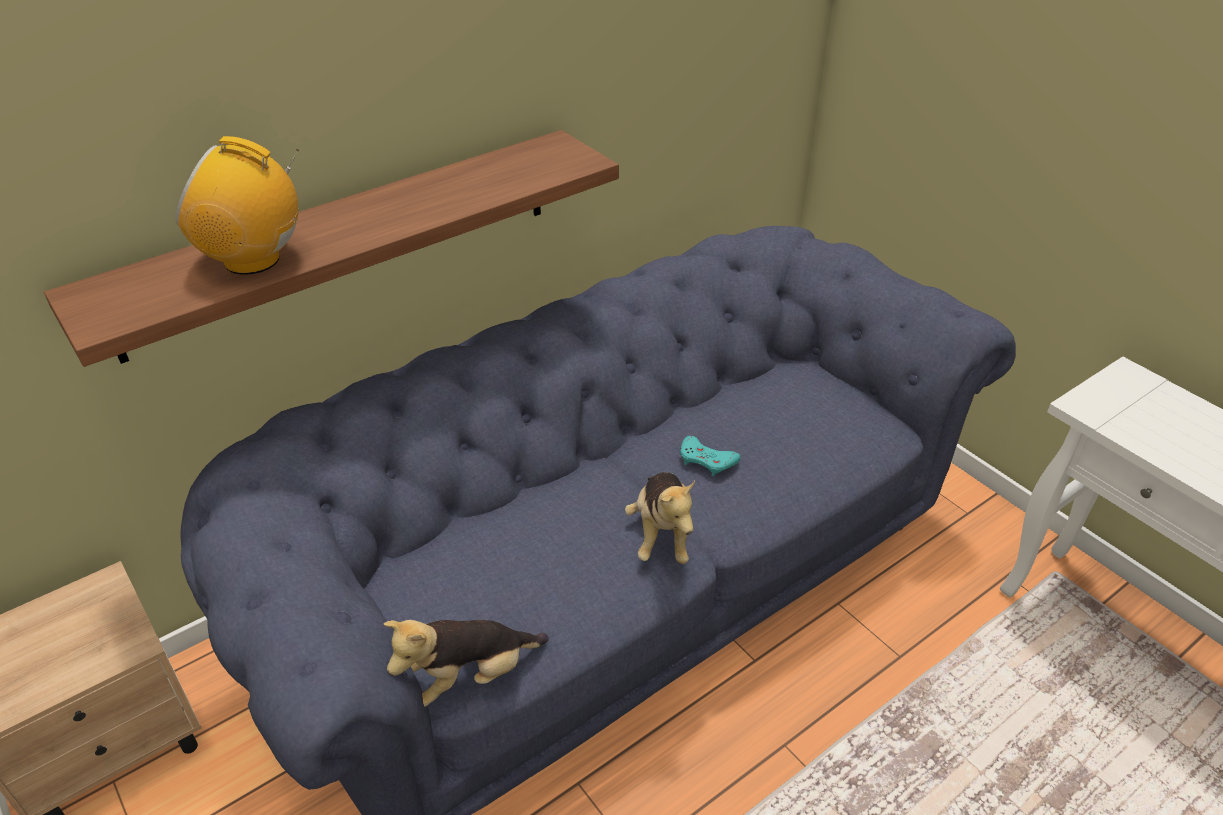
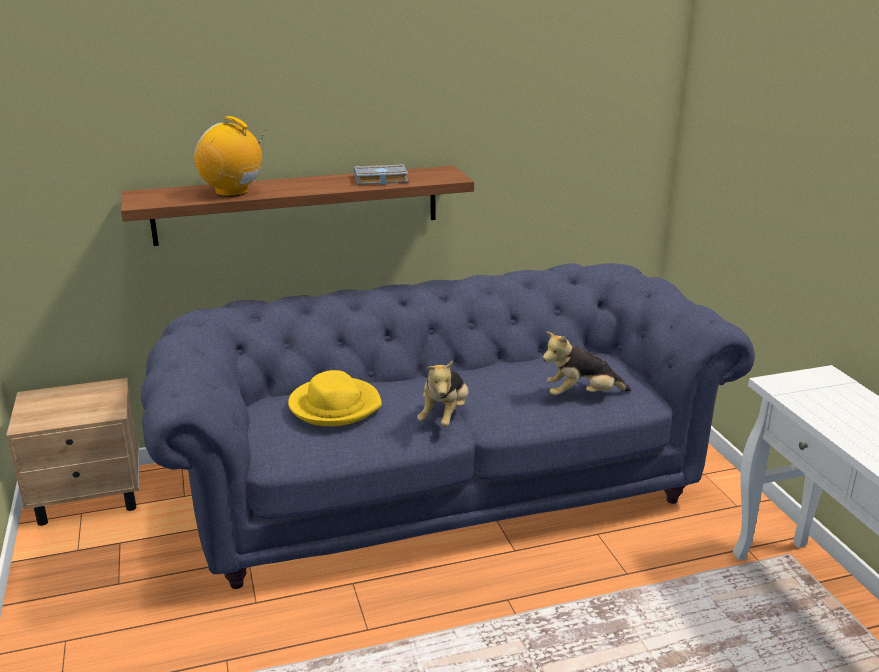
camera: 20 degrees right, 15 degrees down
(470, 677) = (281, 454): plush toy -> plush toy (582, 396)
(476, 185) = (380, 180): none -> grey book
(503, 559) = (334, 405): none -> yellow hat
(707, 460) = (499, 386): turquoise game controller -> none

